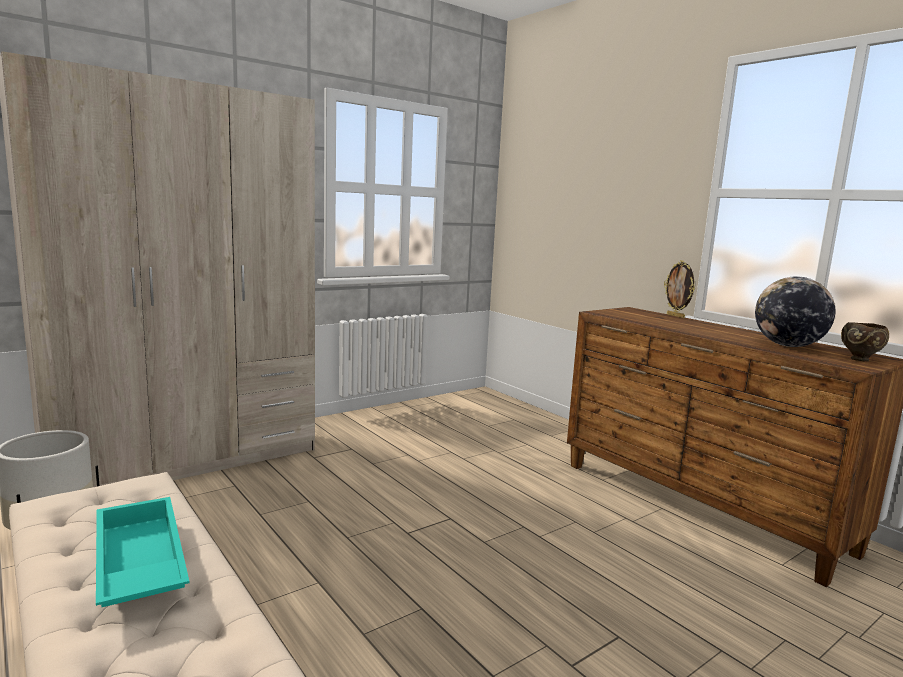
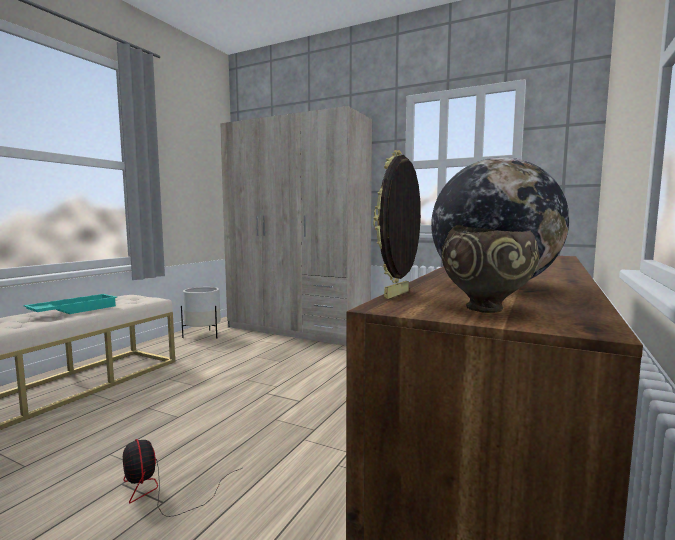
camera: 65 degrees right, 5 degrees down
(598, 636) = (161, 491): none -> fan
(676, 316) = (572, 263): picture frame -> picture frame (398, 295)

